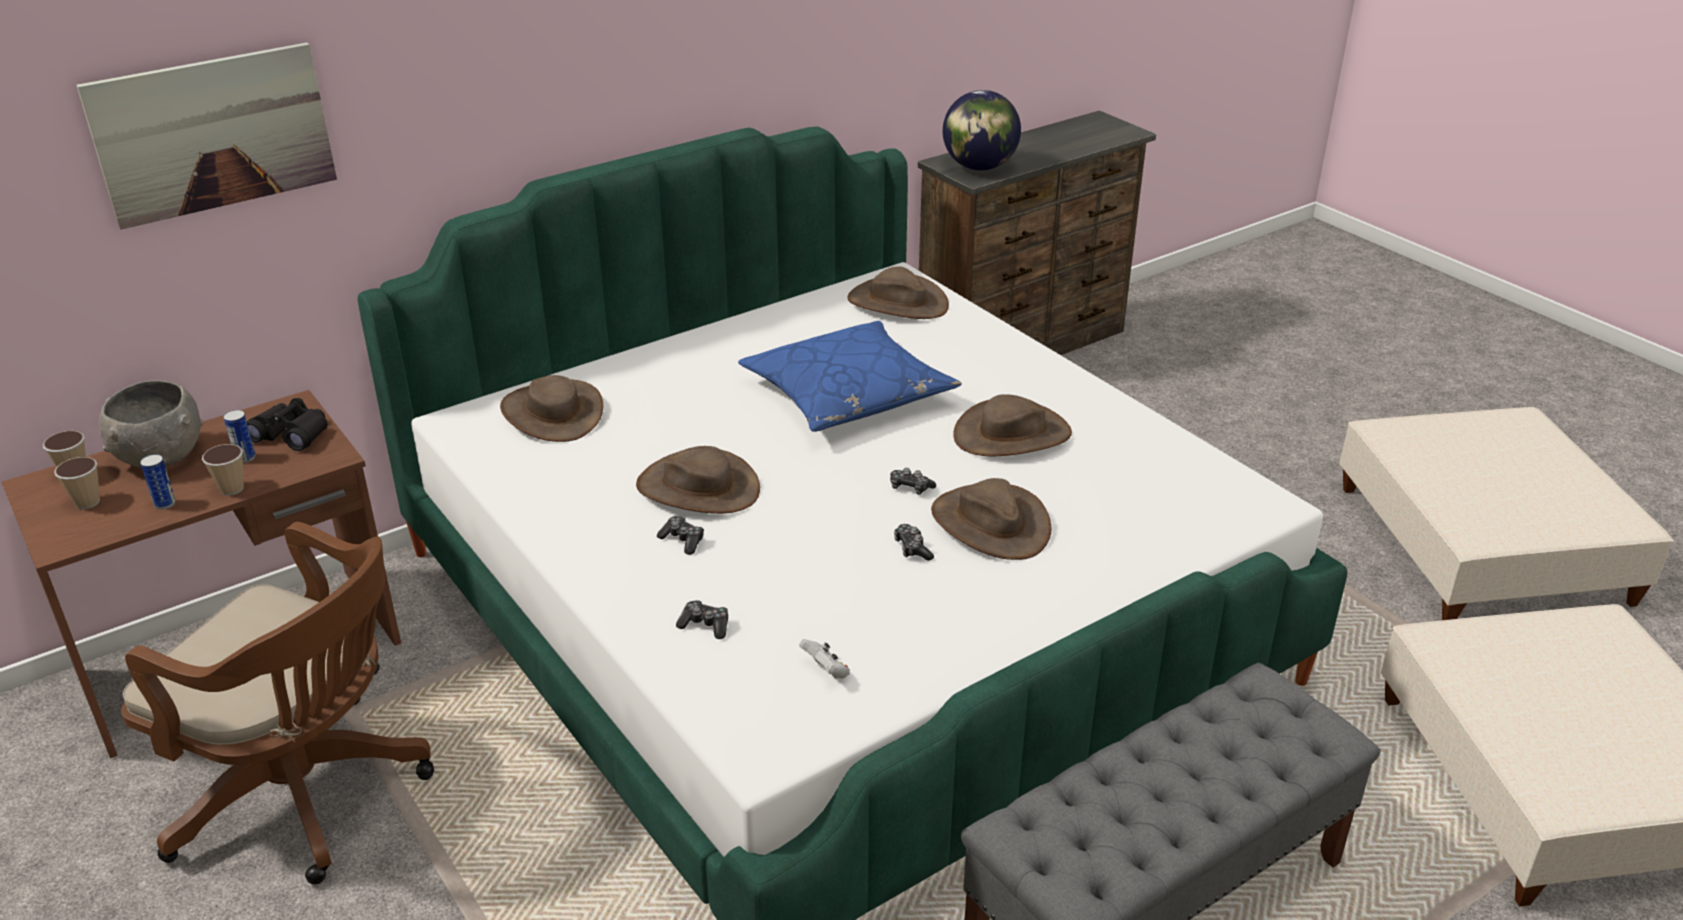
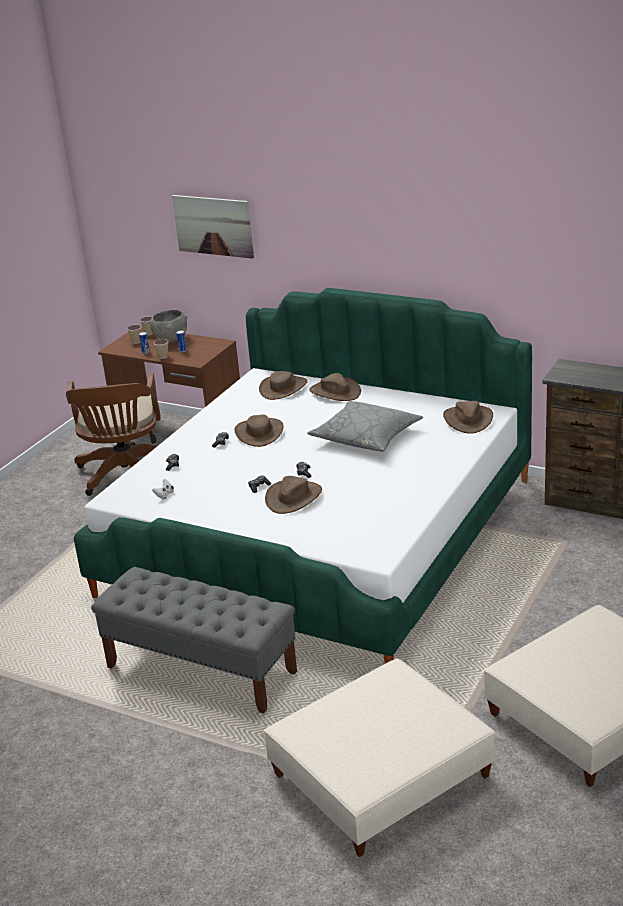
camera: 65 degrees right, 5 degrees down
(292, 434) = (204, 350): black binoculars -> none
(848, 394) = (366, 436): blue pillow -> grey pillow
(979, 167) = (572, 373): globe -> none
(1012, 435) = (373, 482): brown hat -> brown hat (335, 392)

